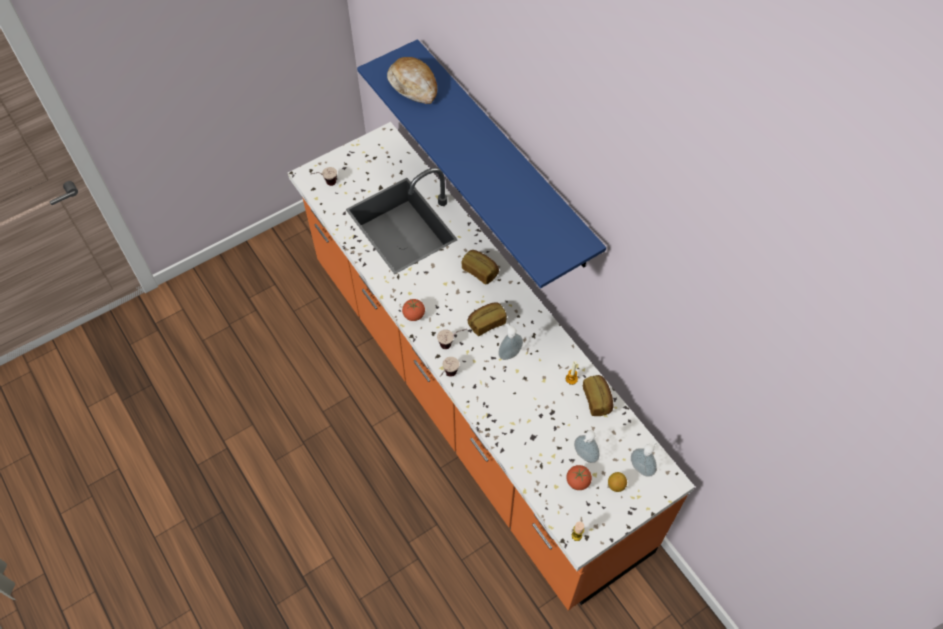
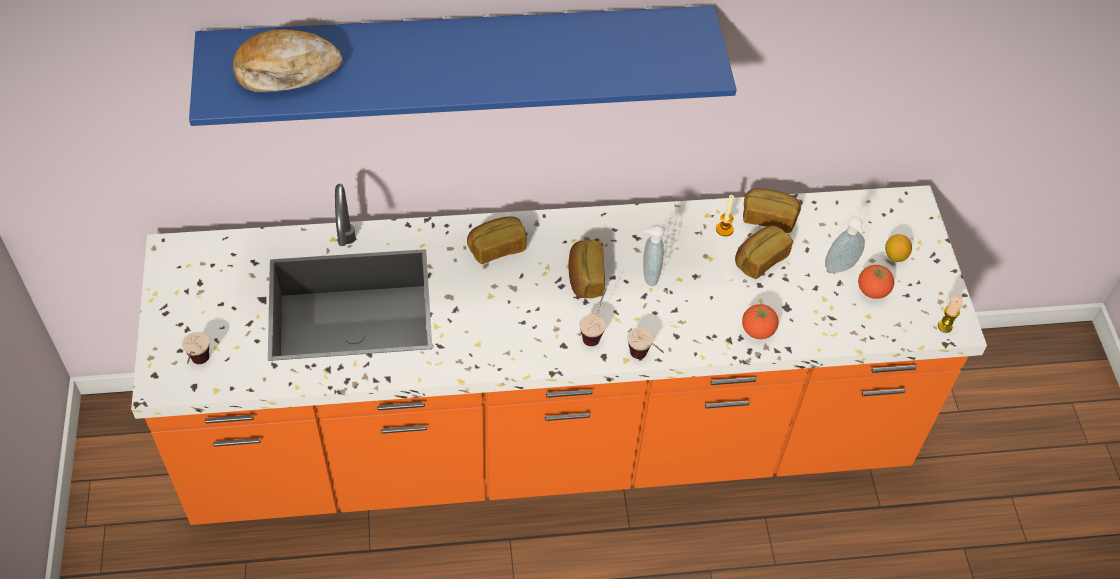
camera: 65 degrees left, 5 degrees down
(414, 315) = (519, 355): tomato -> tomato (757, 331)
(561, 407) = (759, 259): none -> bread
(641, 467) = (883, 220): soap dispenser -> none

